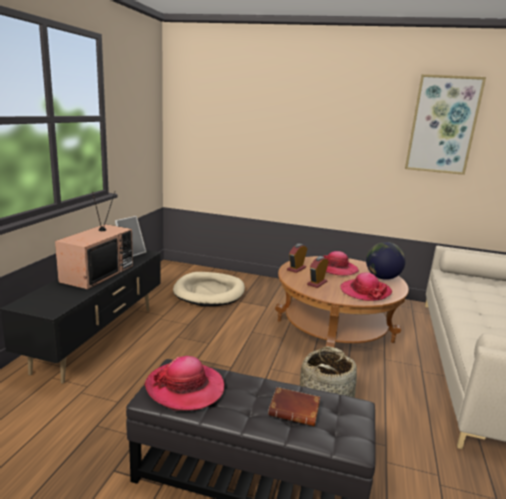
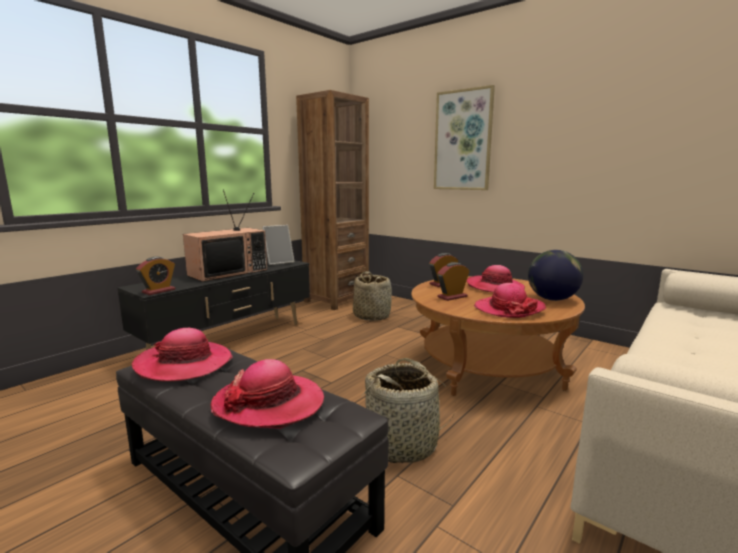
camera: 25 degrees right, 5 degrees down
(58, 308) = (158, 291): none -> alarm clock
(162, 277) = (336, 300): none -> brown bookcase
(209, 292) = (372, 316): beige dog bed -> basket
(295, 410) = (269, 404): brown book -> hat
(443, 125) = (667, 98): picture -> picture (463, 140)

